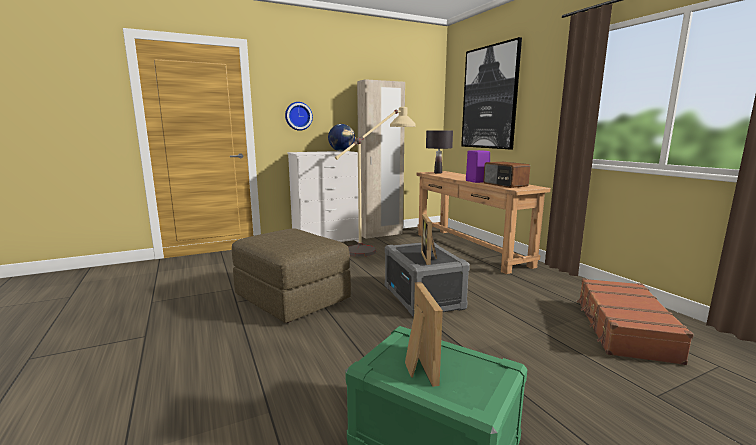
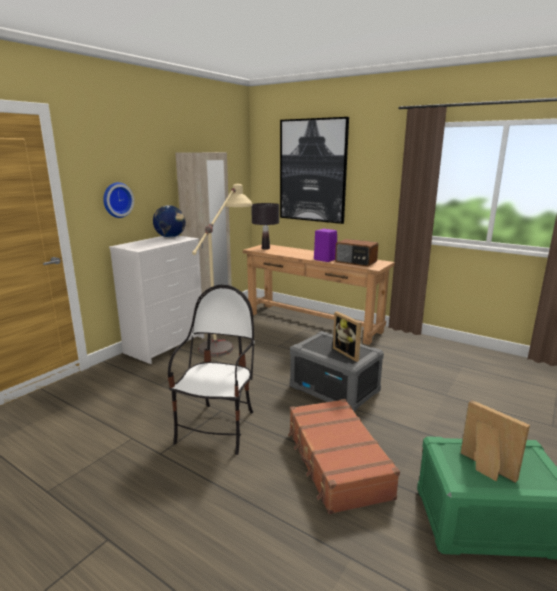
camera: 30 degrees left, 5 degrees up
(292, 298) = (218, 429): brown ottoman -> chair
(623, 329) = (489, 377): brown suitcase -> brown suitcase (336, 463)

